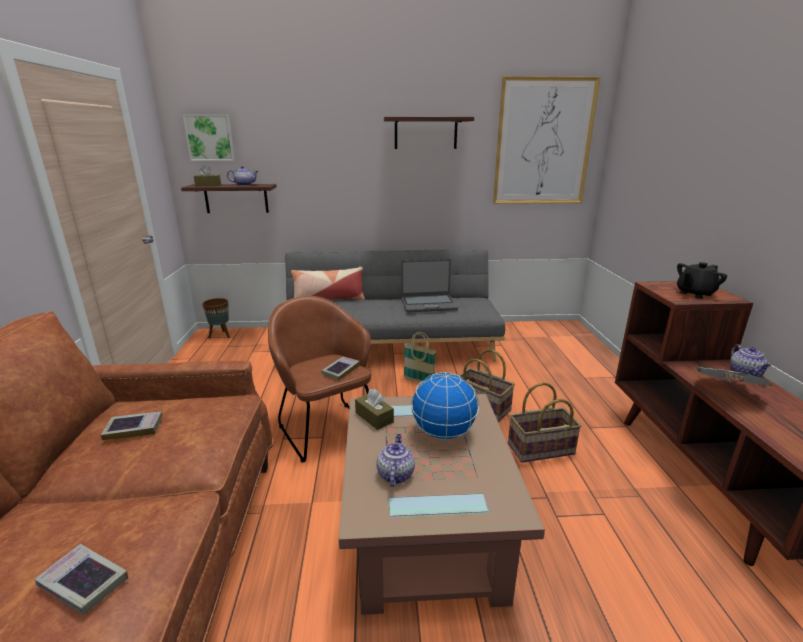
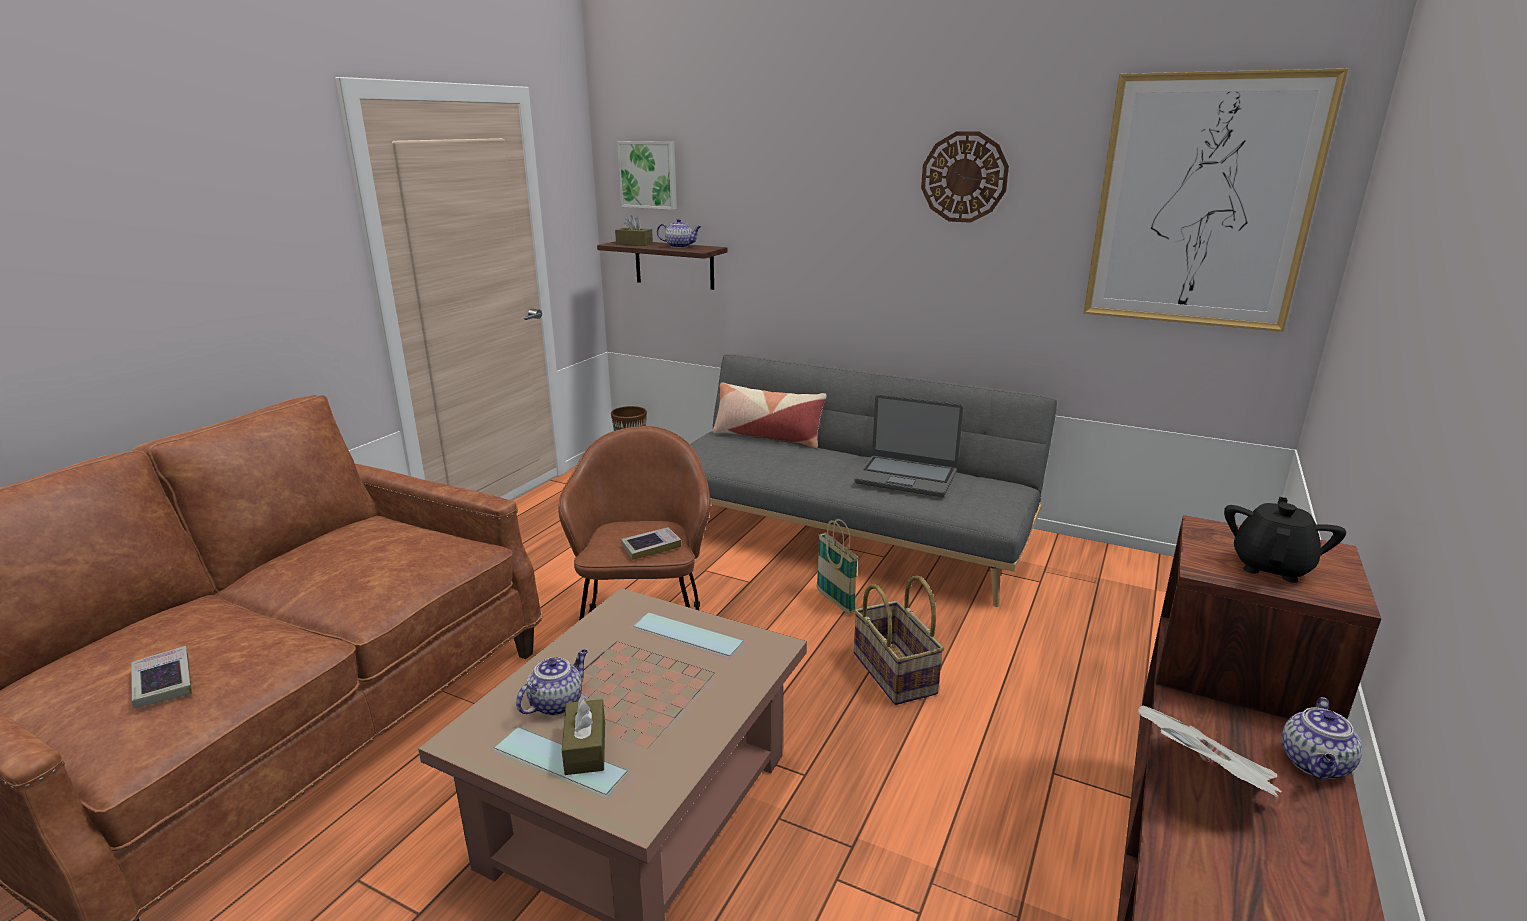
camera: 30 degrees right, 0 degrees up
(134, 428) = (345, 549): book -> none
(374, 417) = (617, 623): brown tissue box -> brown tissue box (585, 748)
(425, 133) = (964, 177): shelf -> wall clock
(443, 433) = (677, 674): globe -> none
(541, 449) = (921, 773): basket -> none
(695, 293) = (1271, 566): black teapot -> black teapot turned 120 degrees clockwise

